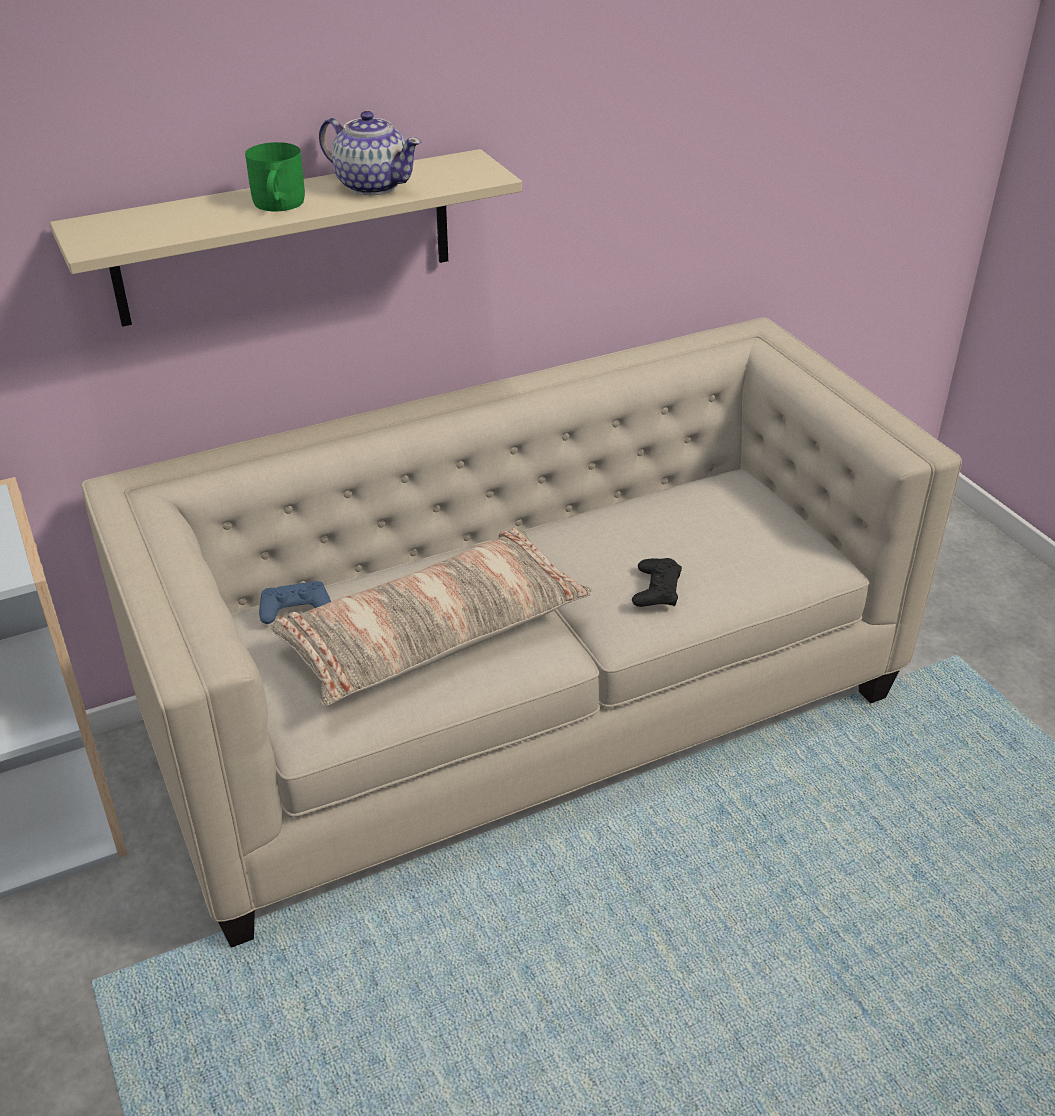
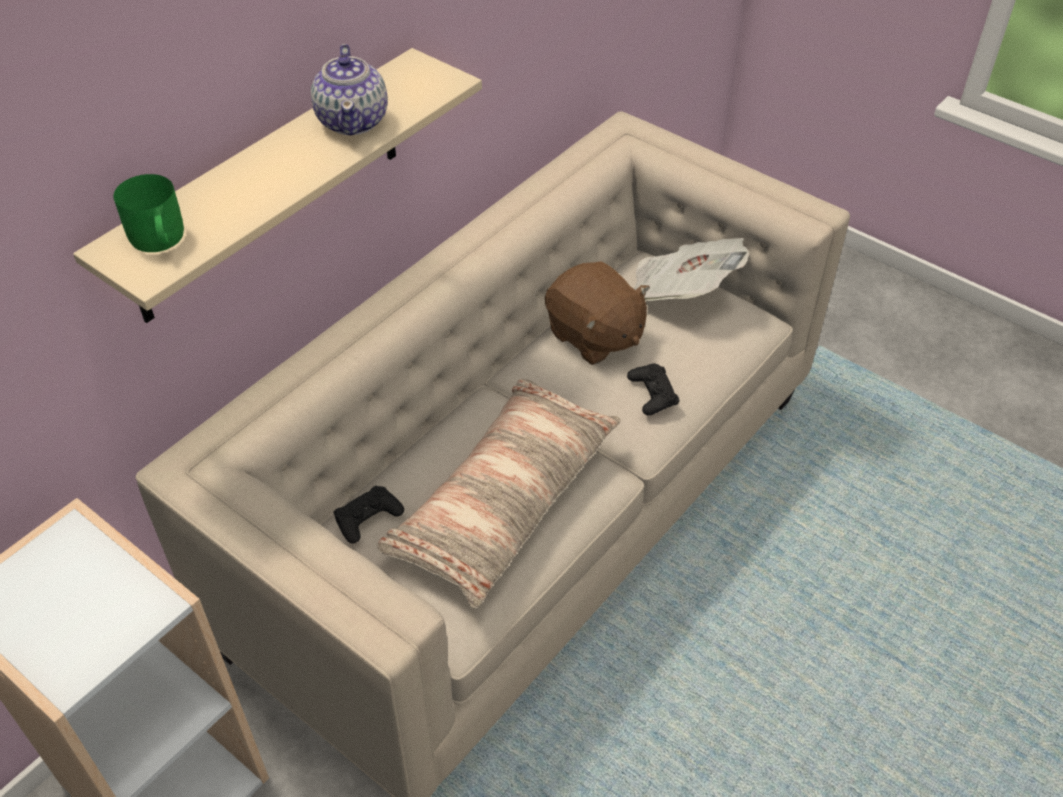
camera: 25 degrees left, 10 degrees up
(277, 205) = (285, 169): green mug -> green mug (158, 240)
(295, 608) = (368, 518): blue game controller -> black game controller
(372, 185) = (353, 120): teapot -> teapot turned 75 degrees clockwise
(632, 524) = (594, 336): none -> brown plush toy
(756, 509) = (682, 290): none -> newspaper

